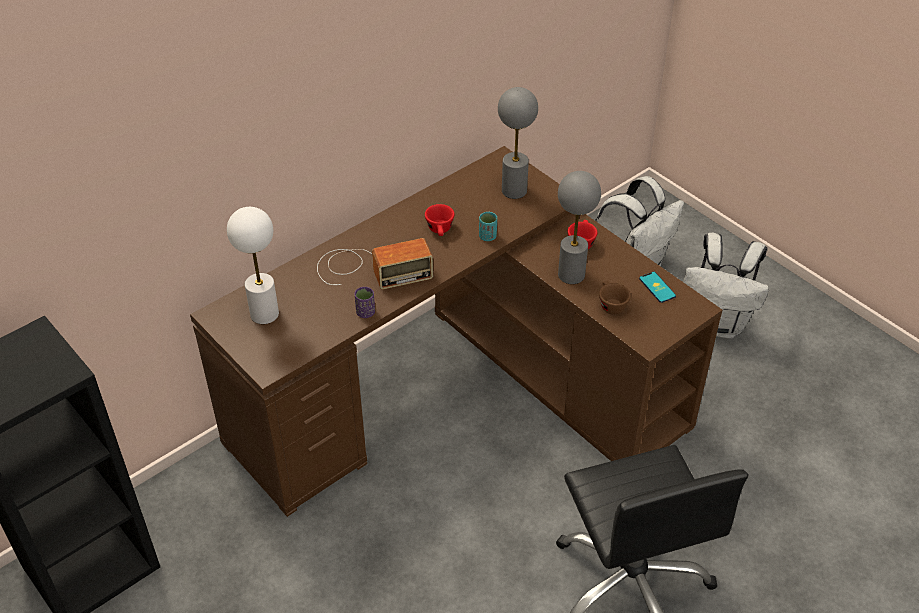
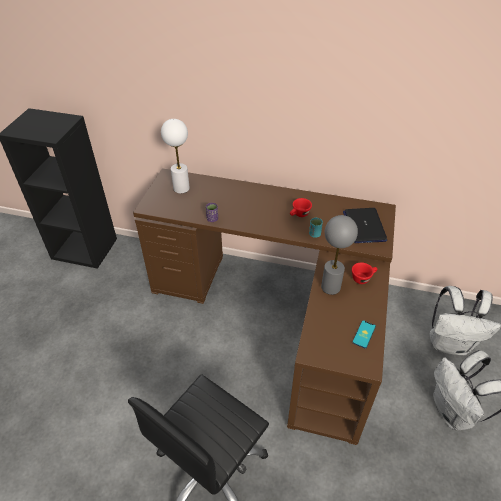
camera: 55 degrees right, 0 degrees up
(370, 269) = (245, 205): radio -> none
(514, 190) = (364, 226): grey table lamp -> laptop
(610, 304) = (324, 318): brown cup -> none

